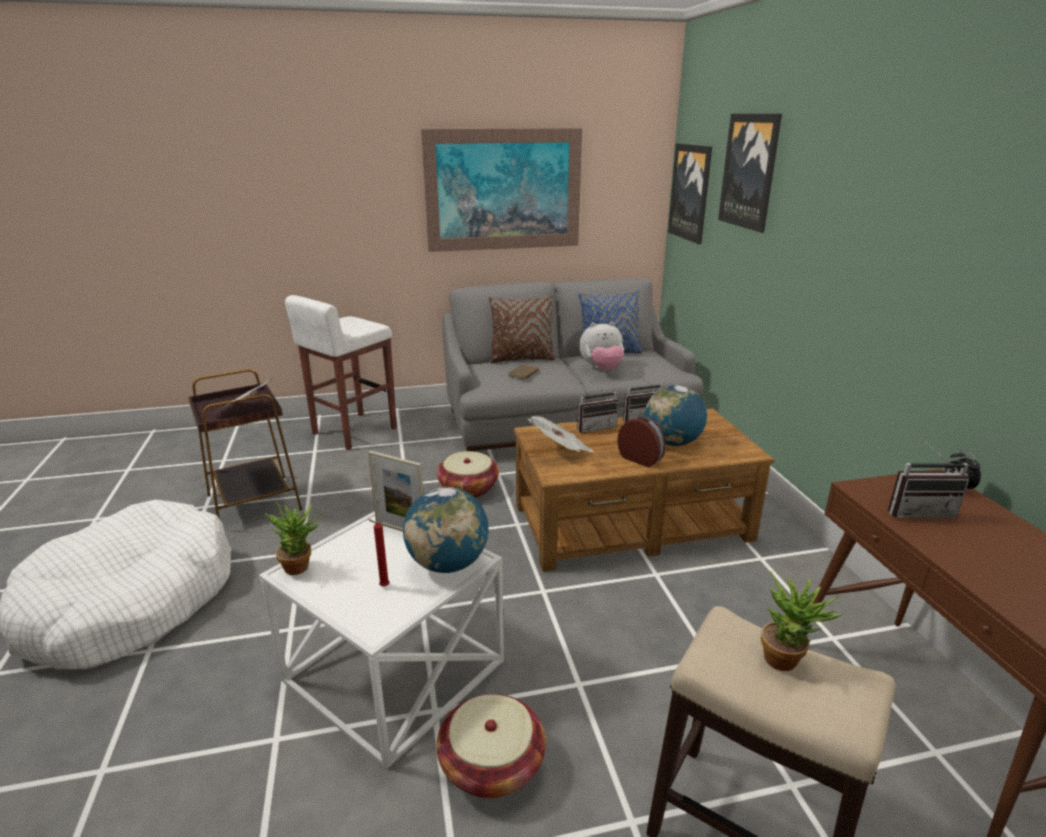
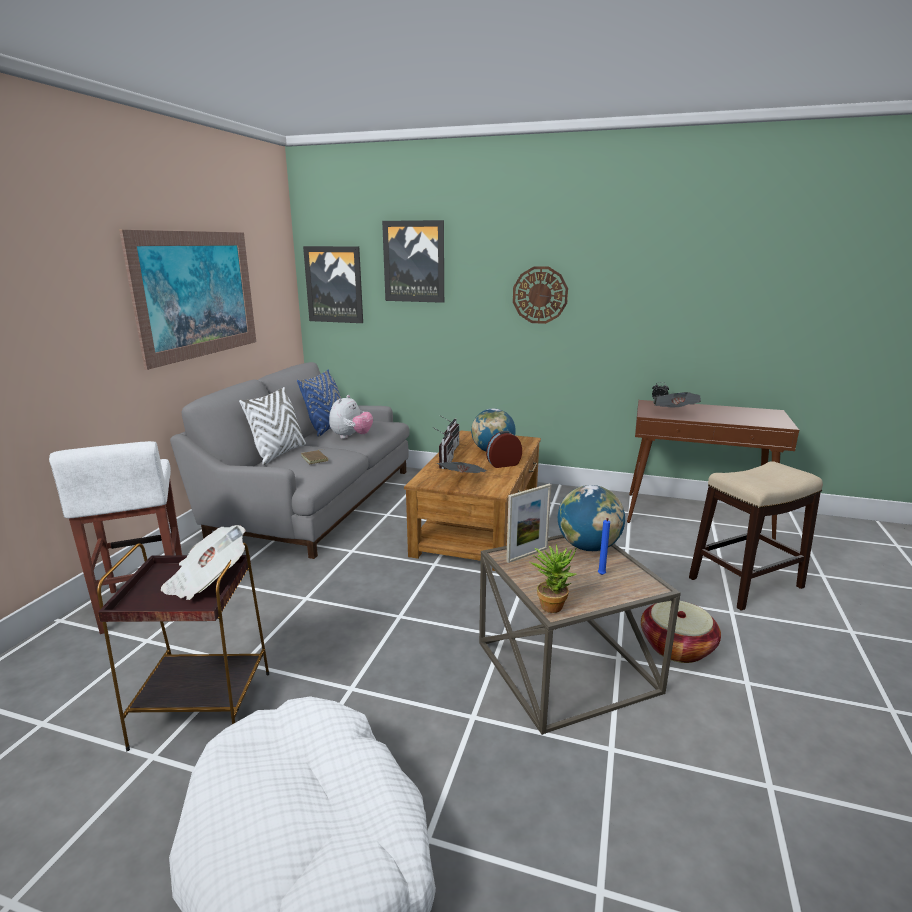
camera: 60 degrees left, 5 degrees down
(382, 586) = (601, 575): red candle -> blue candle
(396, 670) = (567, 666): white side table -> brown side table
(468, 488) = (356, 570): basket -> none
(521, 359) = (279, 453): brown pillow -> white pillow
(787, 659) = (757, 473): potted plant -> none
(859, 242) = (540, 295): none -> wall clock
(918, 511) = (674, 413): radio -> newspaper

